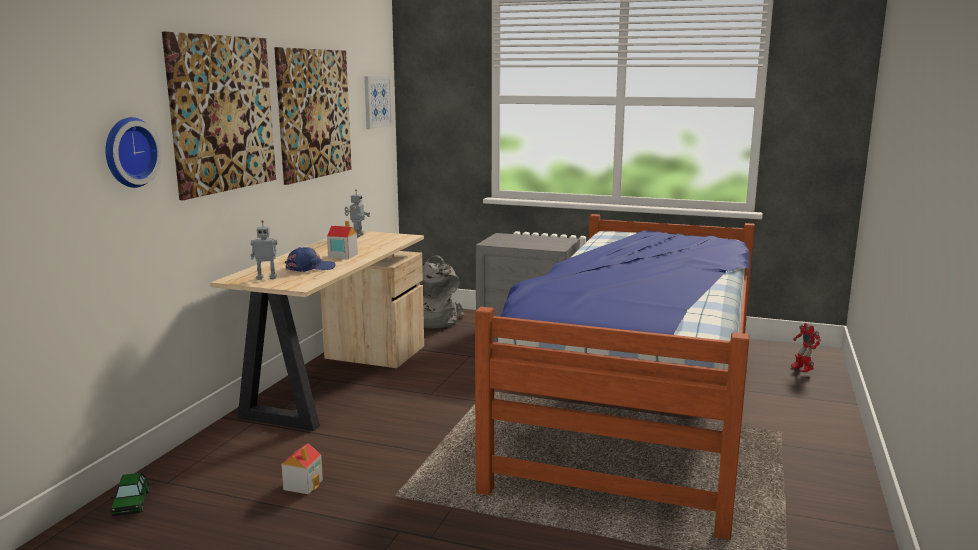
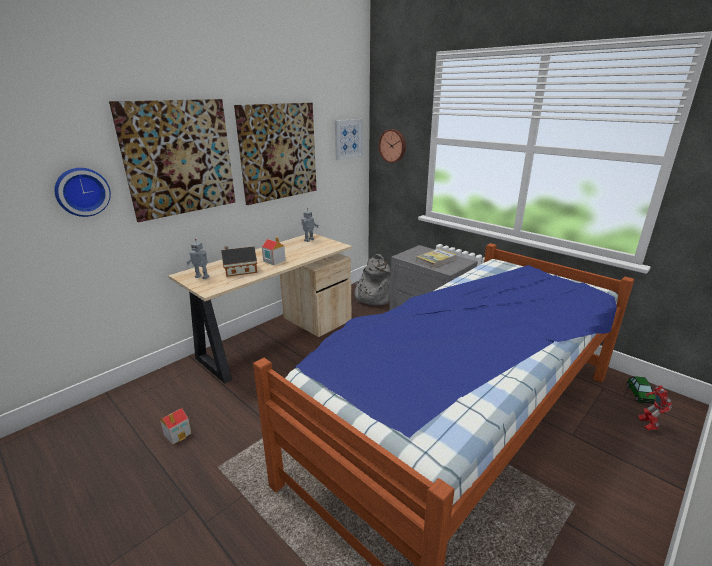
camera: 25 degrees right, 10 degrees up
(131, 504) = (83, 417): toy car -> toy car (640, 394)
(310, 268) = (239, 271): blue cap -> toy house
(435, 110) = (393, 146): none -> wall clock
(532, 242) = (436, 260): none -> book

